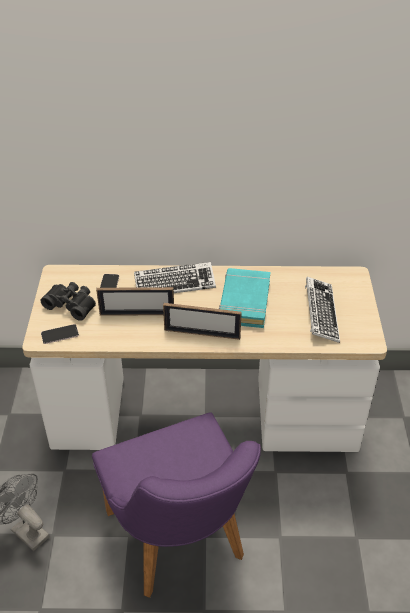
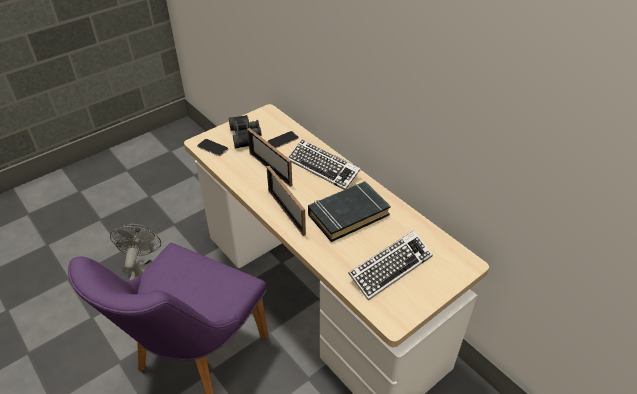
camera: 50 degrees right, 0 degrees up
(244, 302) = (348, 214): turquoise book -> black book

